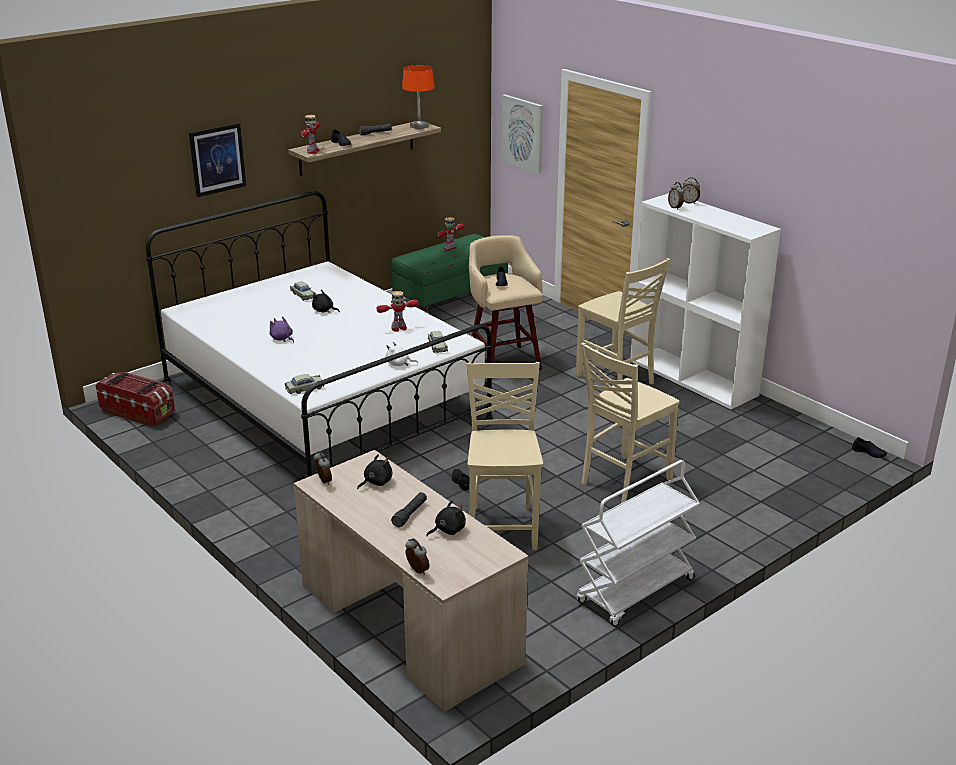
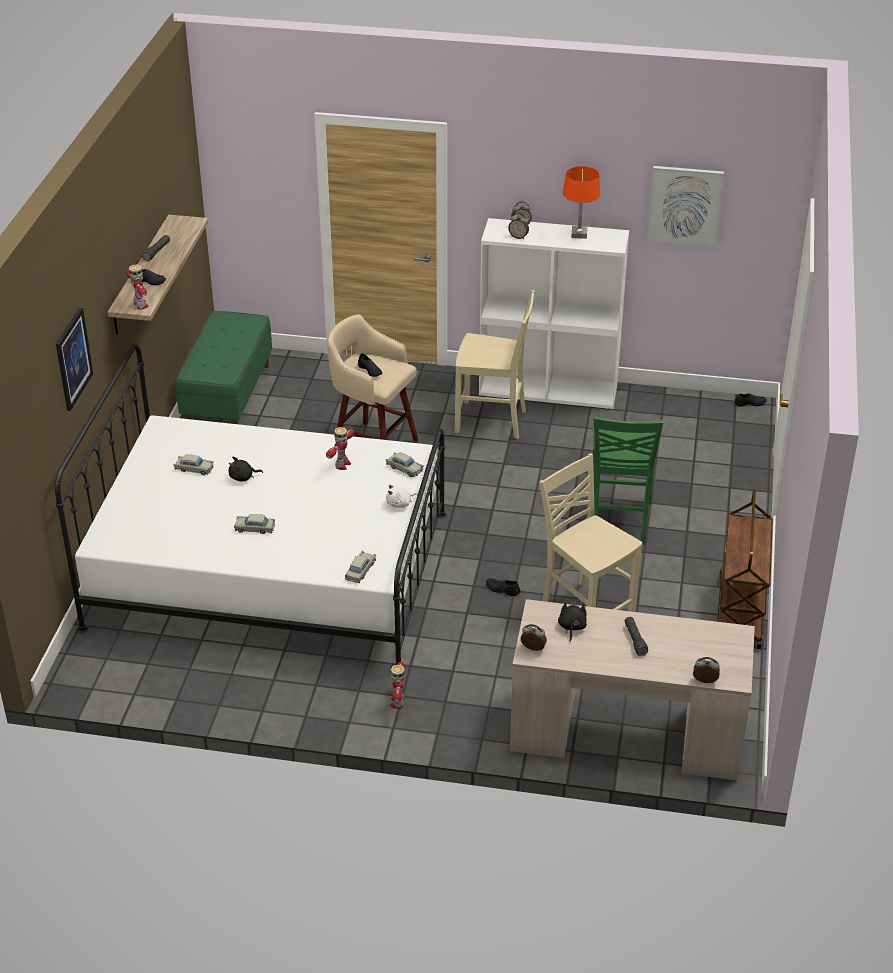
camera: 40 degrees left, 10 degrees up
(139, 412) = (110, 677): storage box -> none
(282, 338) = (254, 528): purple plush toy -> beige toy car
(419, 127) = (185, 225): orange table lamp -> orange table lamp (579, 234)
(448, 530) = (678, 637): black plush toy -> none
(450, 248) = (216, 341): toy robot -> toy robot (398, 702)
(523, 133) = (258, 187): picture -> picture (685, 205)
(623, 481) = (618, 521): beige chair -> green chair
(635, 592) = (740, 613): white cart -> brown cart

